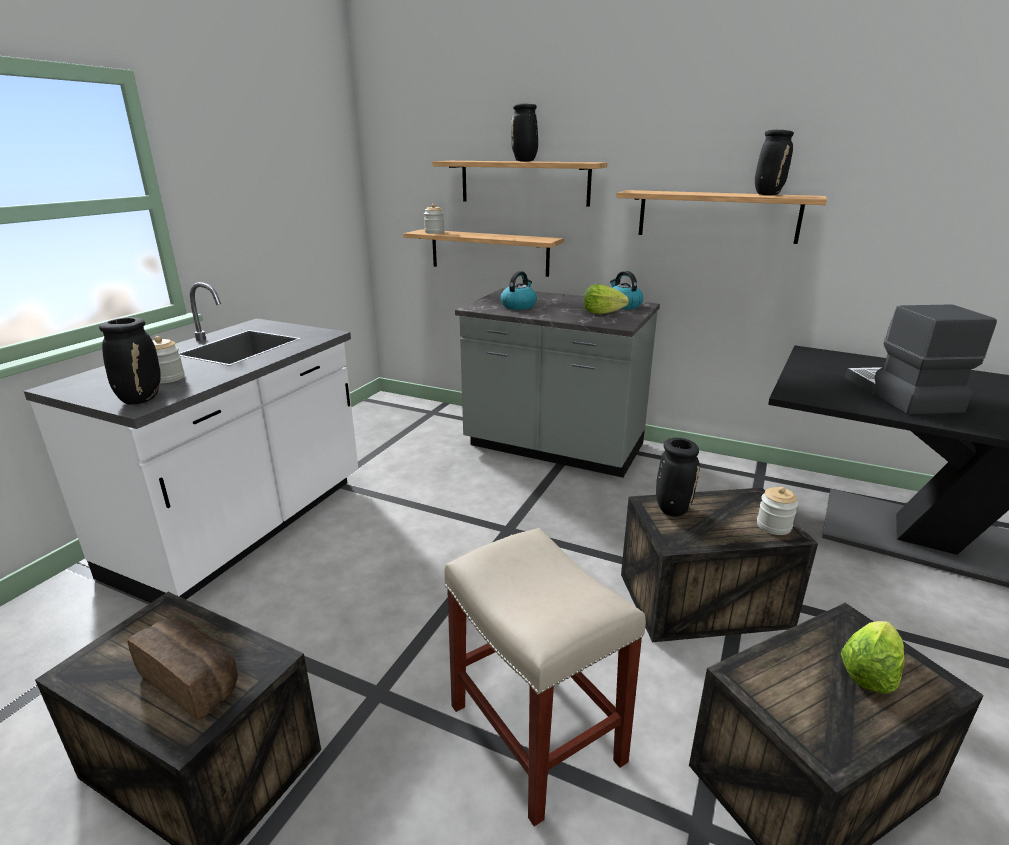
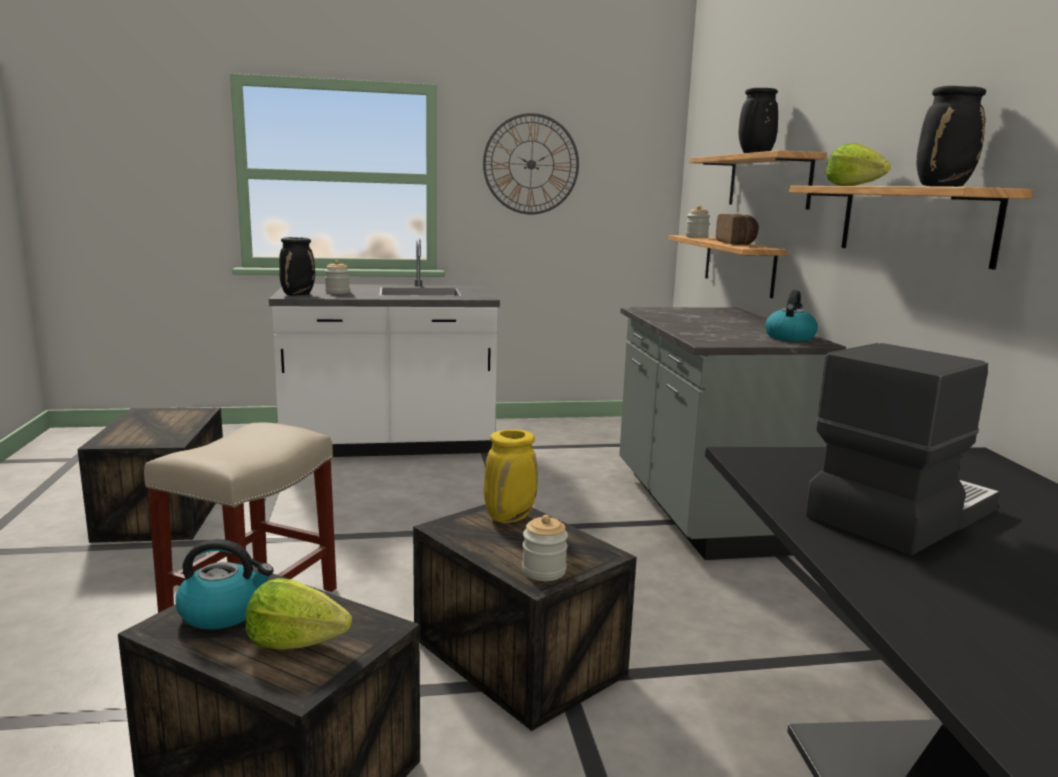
camera: 55 degrees right, 10 degrees down
(194, 680) = (146, 433): bread -> bread (737, 243)
(250, 172) = (531, 164): none -> wall clock
(518, 306) = (683, 316): kettle -> kettle (223, 612)
(602, 312) = (736, 335): lettuce -> lettuce (853, 186)
(671, 509) = (510, 517): black vase -> yellow vase

